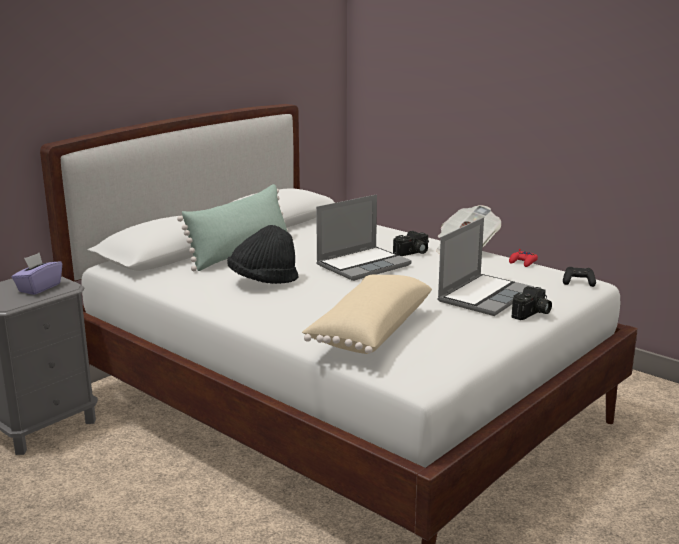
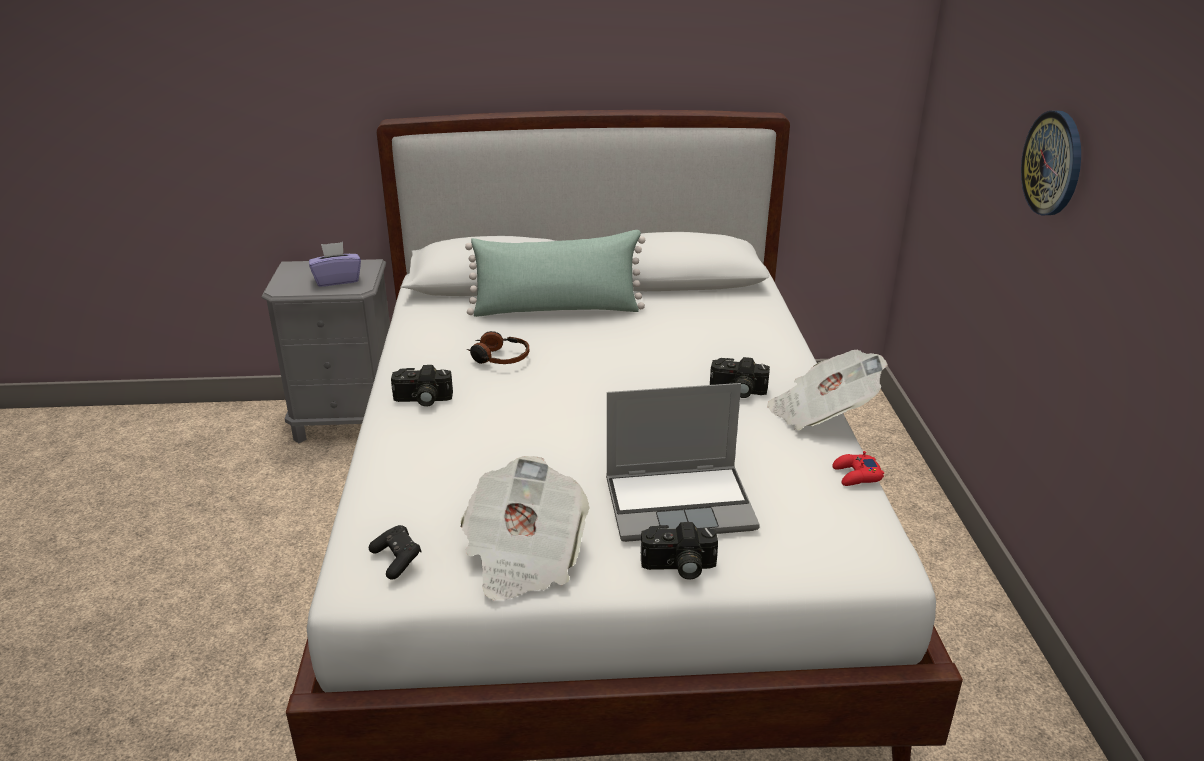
camera: 45 degrees right, 10 degrees up
(263, 281) = (499, 358): black hat -> headphones
(265, 311) = (422, 400): none -> camera
(363, 265) = (641, 383): laptop -> none
(369, 331) = (449, 481): beige pillow -> none
(468, 338) = (523, 556): none -> newspaper
(498, 90) = (1053, 163): none -> wall clock
(578, 283) = (861, 553): black game controller -> black game controller (397, 559)

